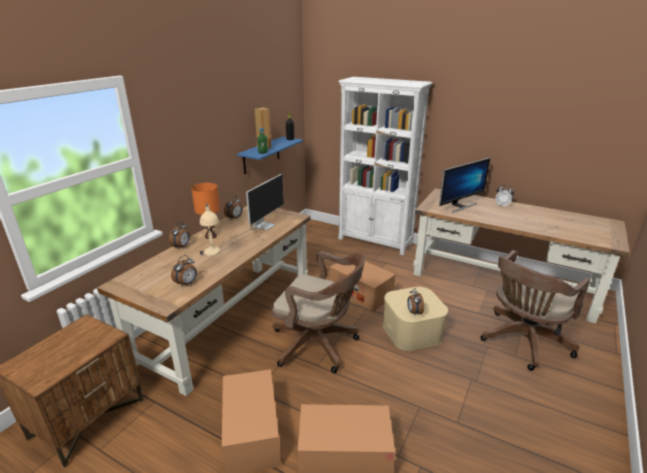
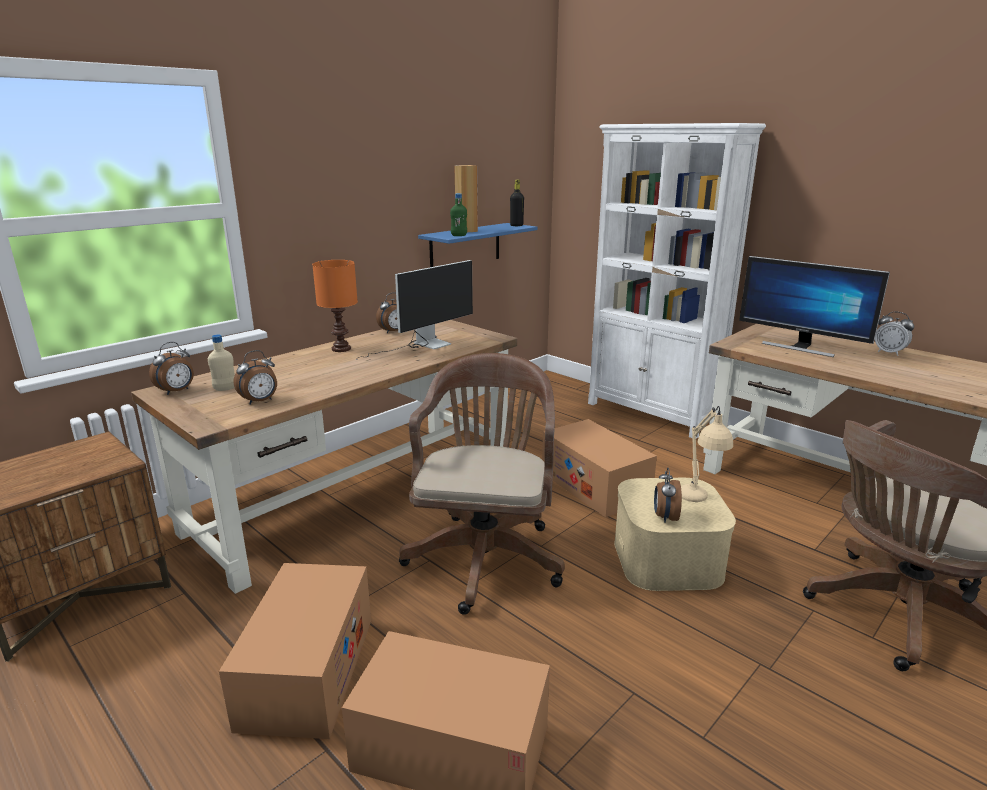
camera: 15 degrees right, 5 degrees down
(158, 277) = (225, 389): none -> beige bottle
(181, 247) = (288, 357): alarm clock -> alarm clock (177, 391)
(212, 256) = (325, 372): beige table lamp -> beige table lamp (696, 503)
(318, 345) = (485, 554): brown office chair -> brown office chair turned 120 degrees counterclockwise
(460, 206) = (800, 347): monitor -> monitor turned 60 degrees clockwise

